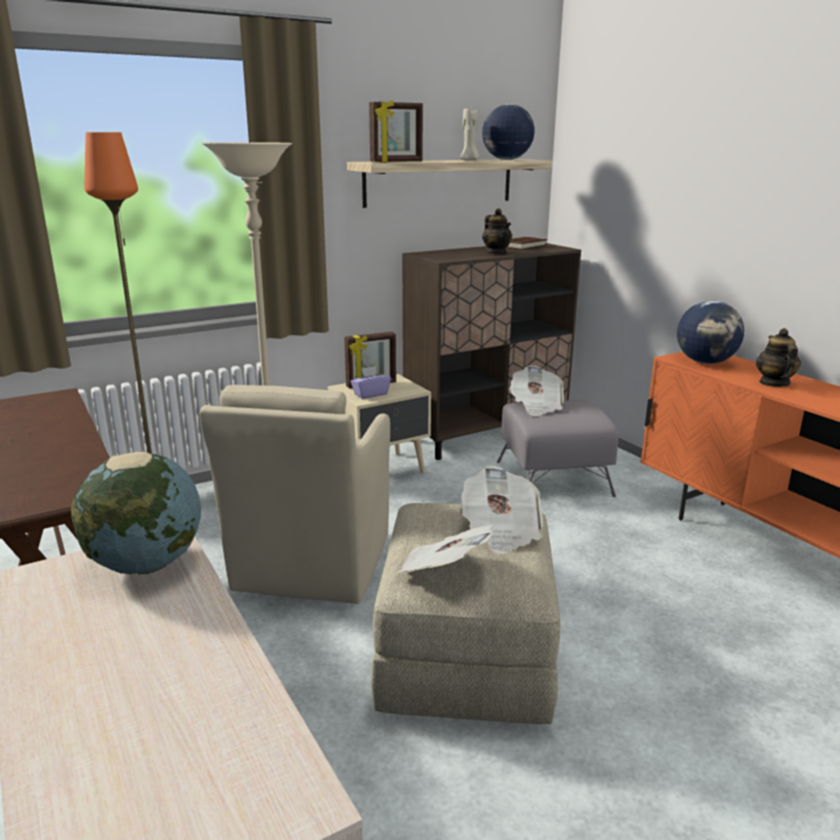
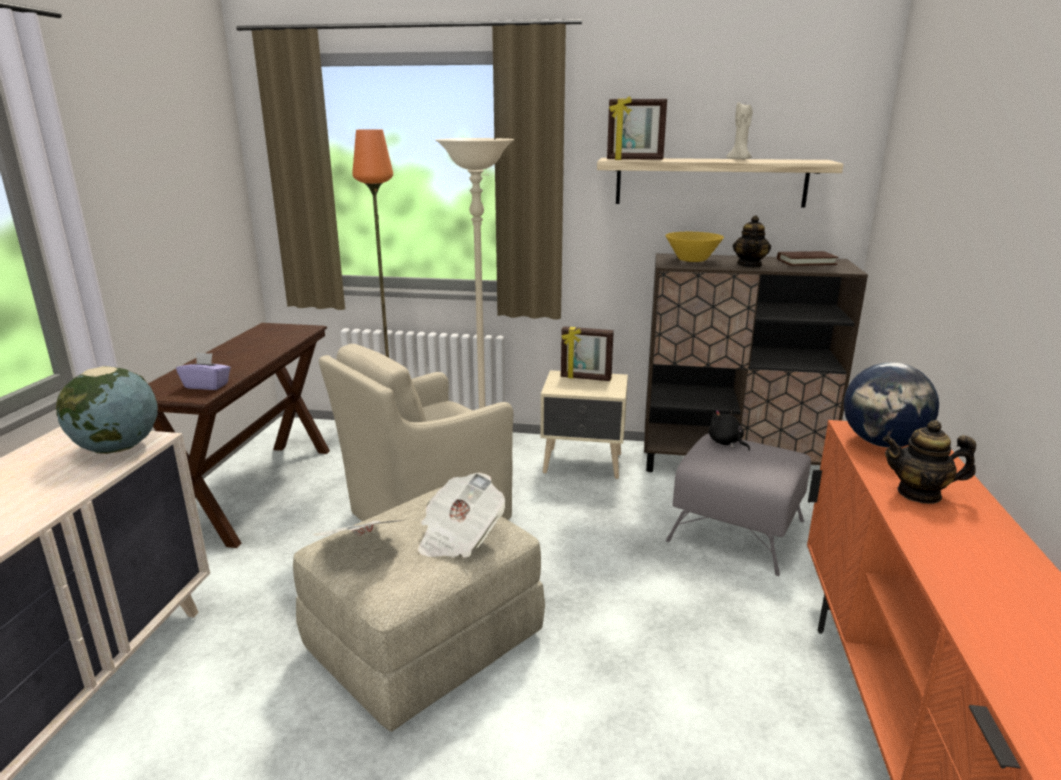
camera: 40 degrees right, 0 degrees up
(370, 394) = (569, 386): purple tissue box -> purple tissue box (207, 385)
(446, 254) = (692, 260): none -> yellow bowl
(506, 159) = (791, 160): globe -> none
(536, 406) = (726, 443): newspaper -> black plush toy
(774, 383) = (919, 494): teapot -> teapot turned 120 degrees counterclockwise

